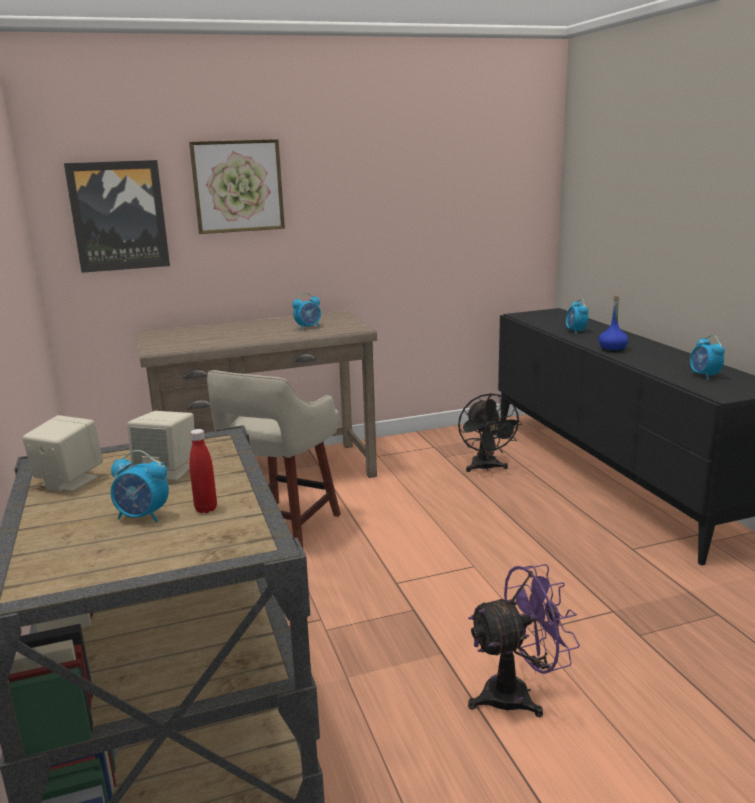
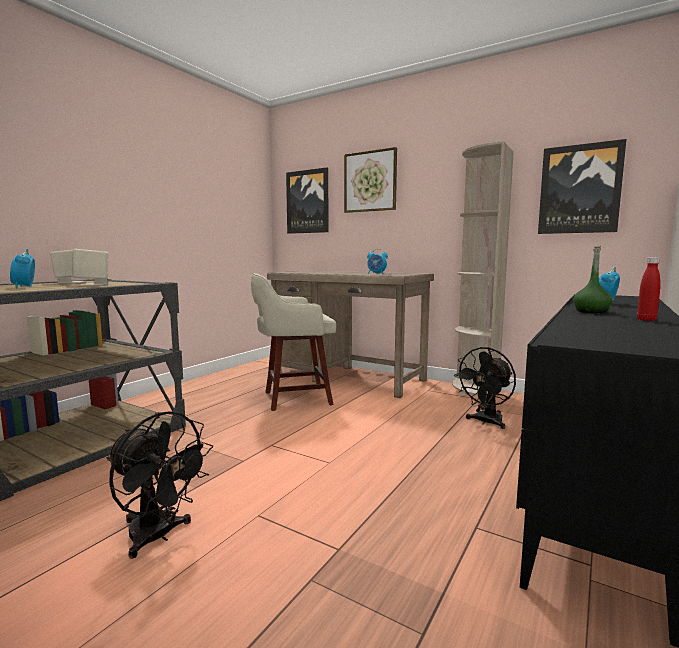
camera: 50 degrees right, 10 degrees down
(206, 509) = (36, 289): red bottle -> red bottle (646, 320)
(419, 442) = (473, 393): none -> beige bookcase
(489, 205) = (579, 189): none -> picture
(518, 694) = (158, 536): purple fan -> black fan
(612, 349) = (591, 311): blue bottle -> green bottle
(704, 376) = (620, 333): alarm clock -> none

